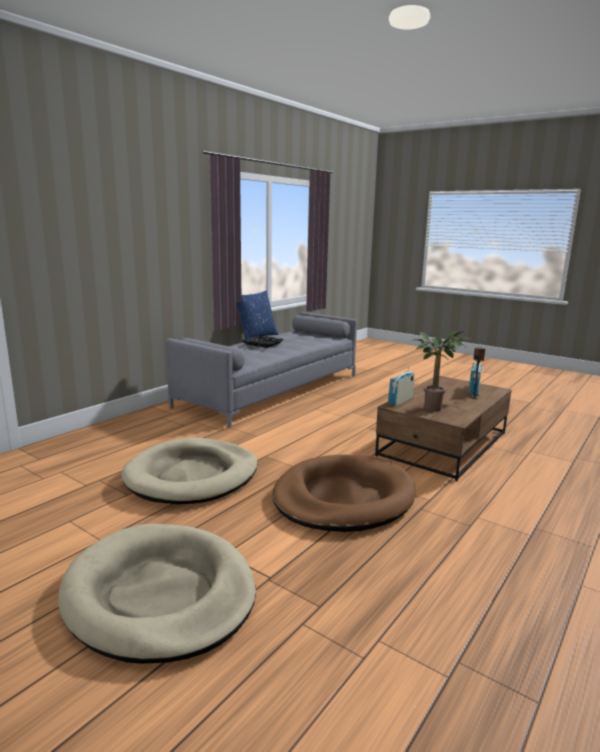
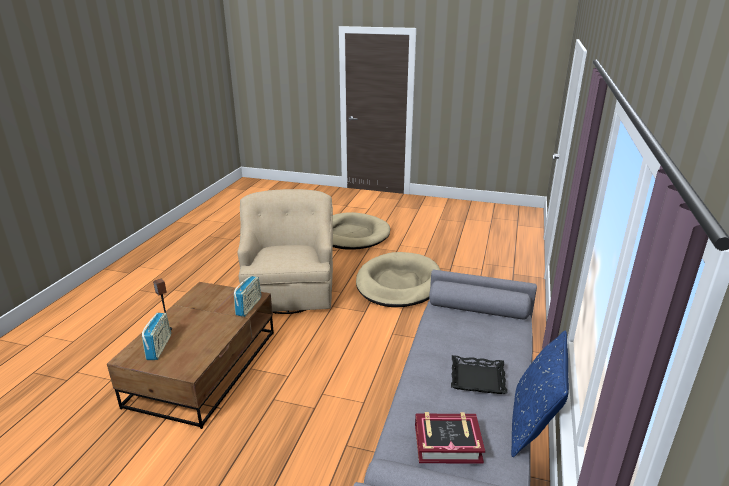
camera: 160 degrees right, 10 degrees up
(302, 337) = (447, 443): none -> book
(343, 498) = (290, 289): brown dog bed -> beige armchair
(435, 408) = (216, 302): potted plant -> none

